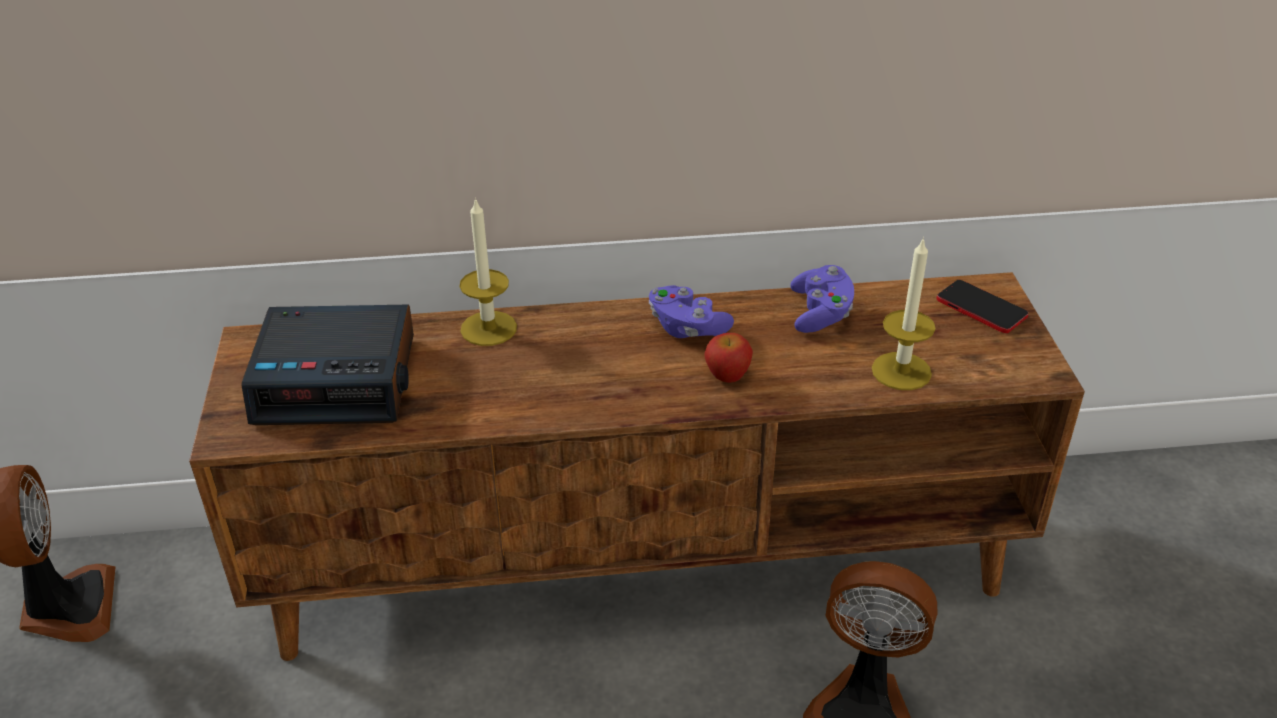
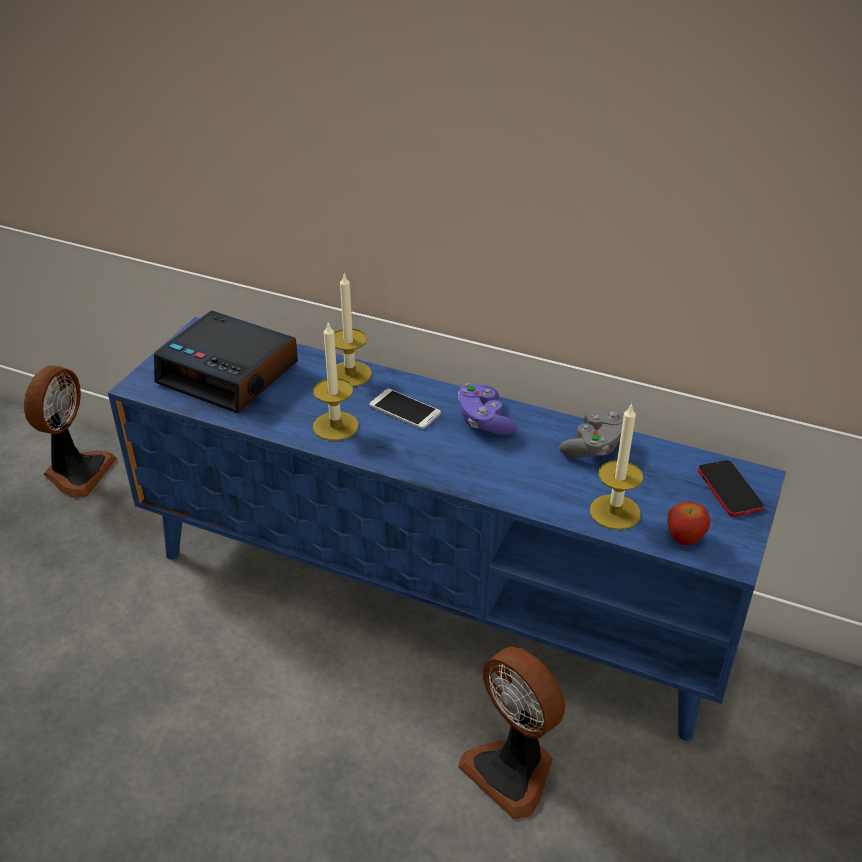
camera: 30 degrees right, 0 degrees up
(527, 393) = (335, 426): none -> candle
(589, 346) = (405, 409): none -> phone
(642, 563) = (434, 596): brown tv stand -> blue tv stand
(727, 375) = (481, 465): apple -> apple (685, 537)
(820, 313) = (593, 447): purple game controller -> grey game controller

